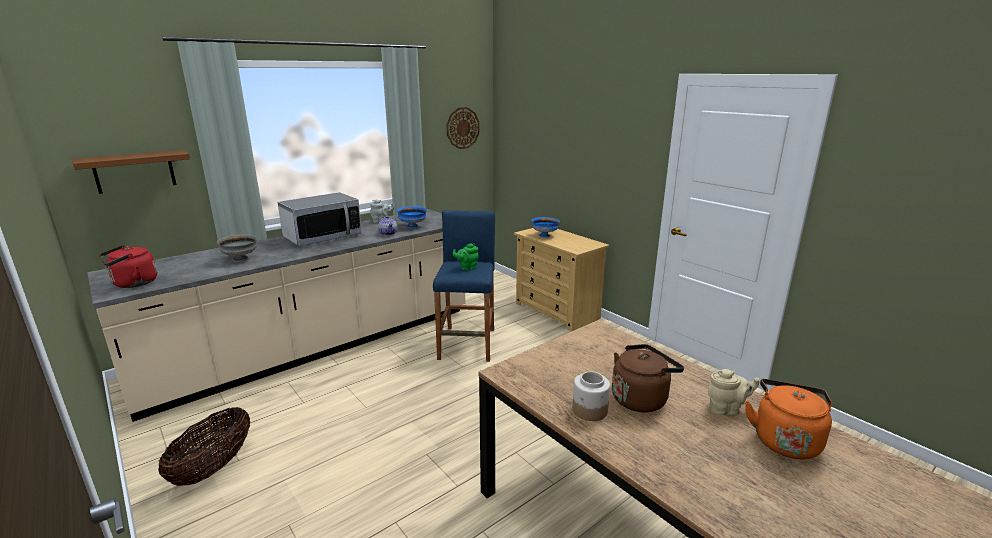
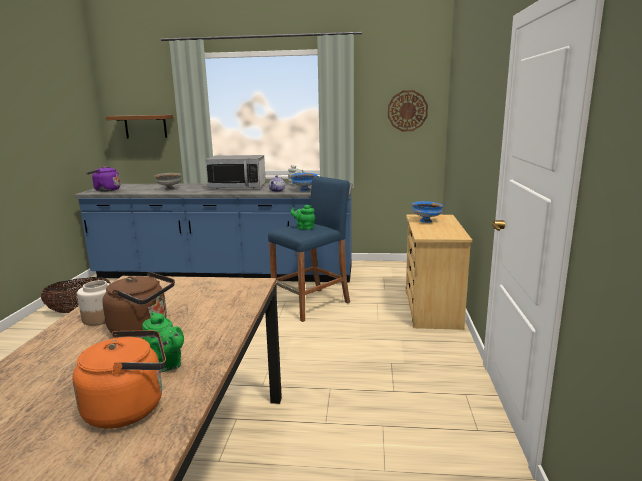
camera: 45 degrees right, 5 degrees down
(132, 284) = (105, 190): red kettle -> purple kettle
(318, 347) = (225, 273): beige counter -> blue counter
(726, 409) = (166, 365): beige teapot -> green teapot

